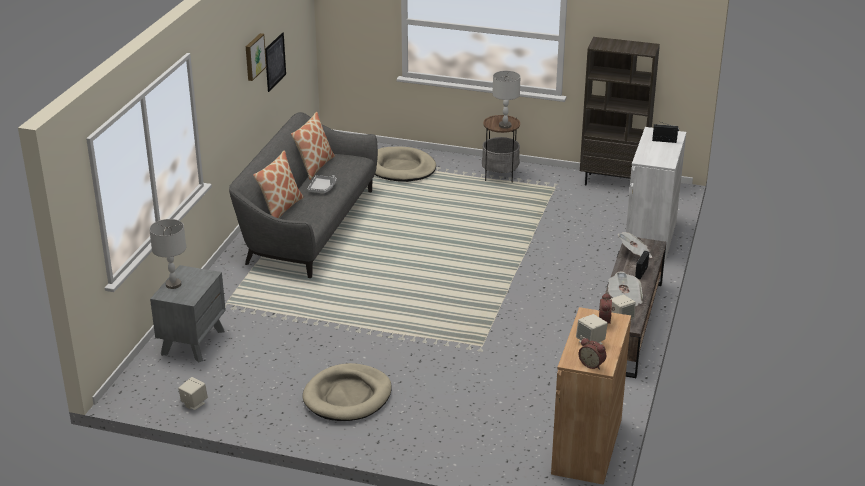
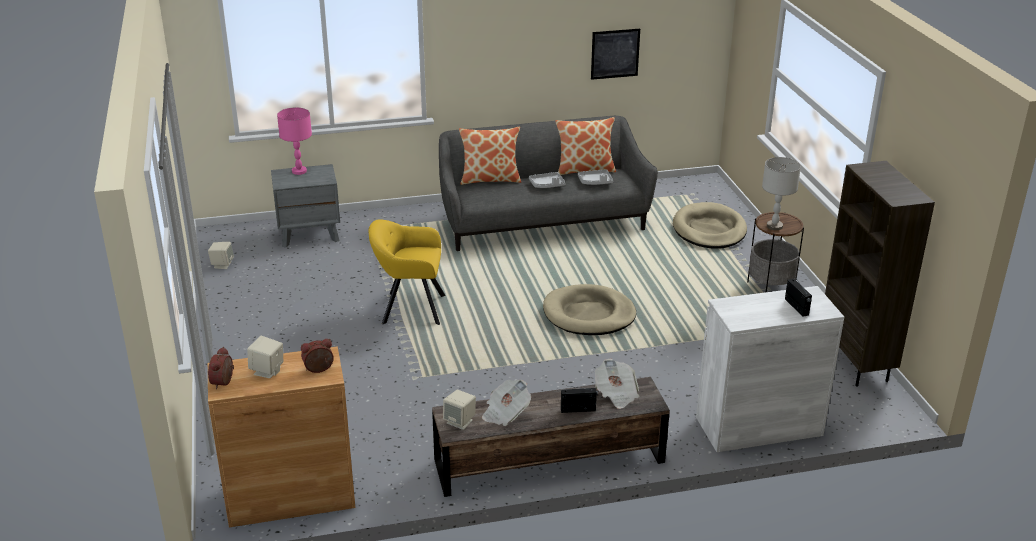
camera: 60 degrees right, 0 degrees up
(173, 284) = (299, 171): grey table lamp -> pink table lamp
(254, 56) = (565, 31): picture -> none
(341, 168) = (595, 182): none -> grey tray
(347, 396) = (282, 330): beige dog bed -> beige dog bed (589, 314)
(377, 325) = (410, 308): none -> yellow armchair

